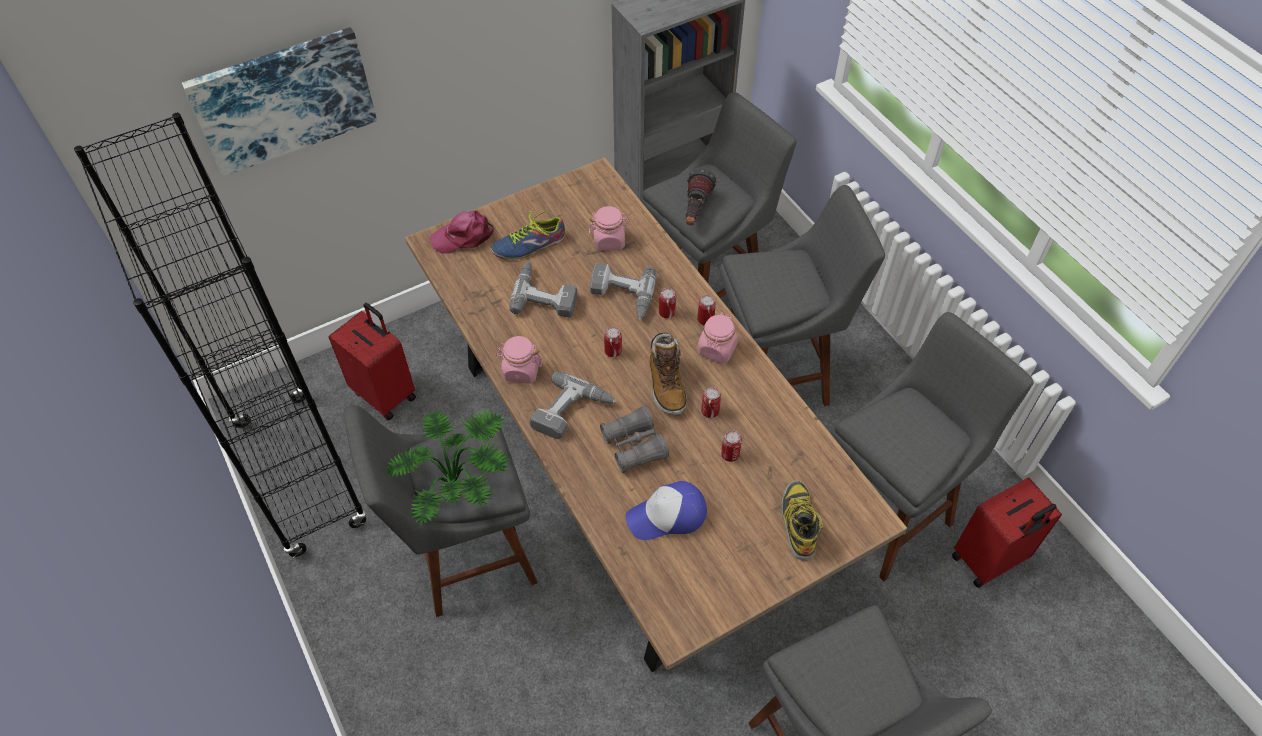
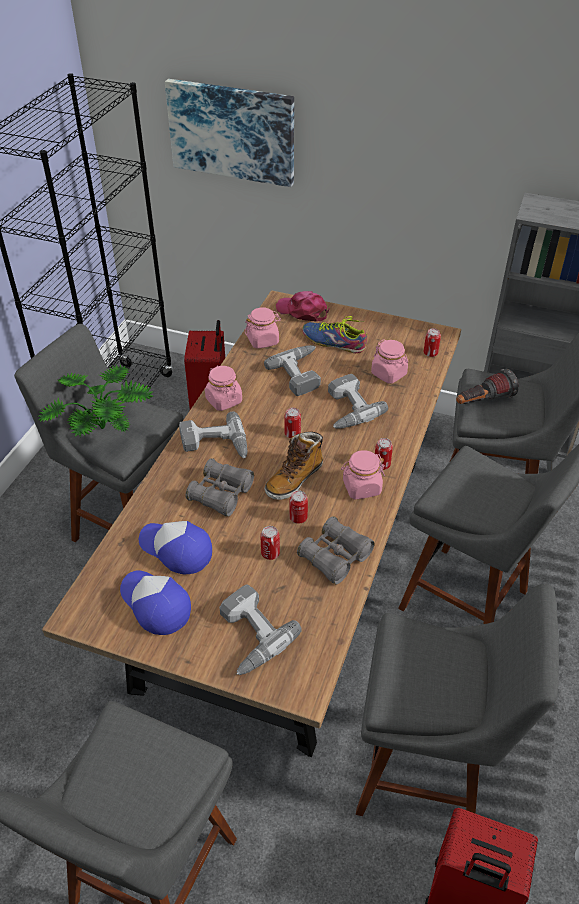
camera: 50 degrees right, 10 degrees down
(471, 290) = (263, 340): none -> pink jar
(667, 313) = (362, 440): can -> can (430, 353)
(713, 566) = (155, 604): none -> cap
(771, 416) = (335, 557): none -> grey binoculars
(798, 522) = (248, 636): boot -> power drill

